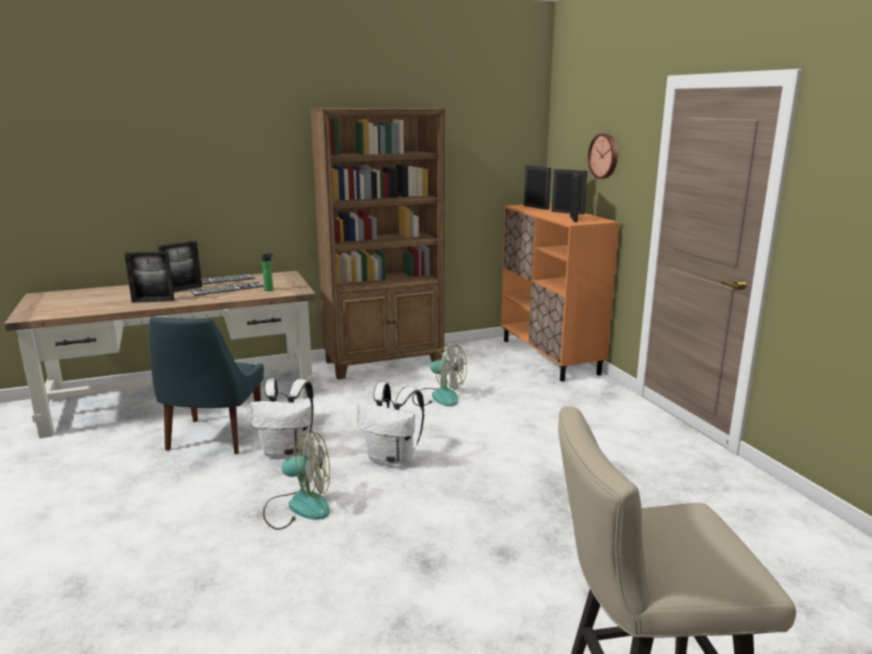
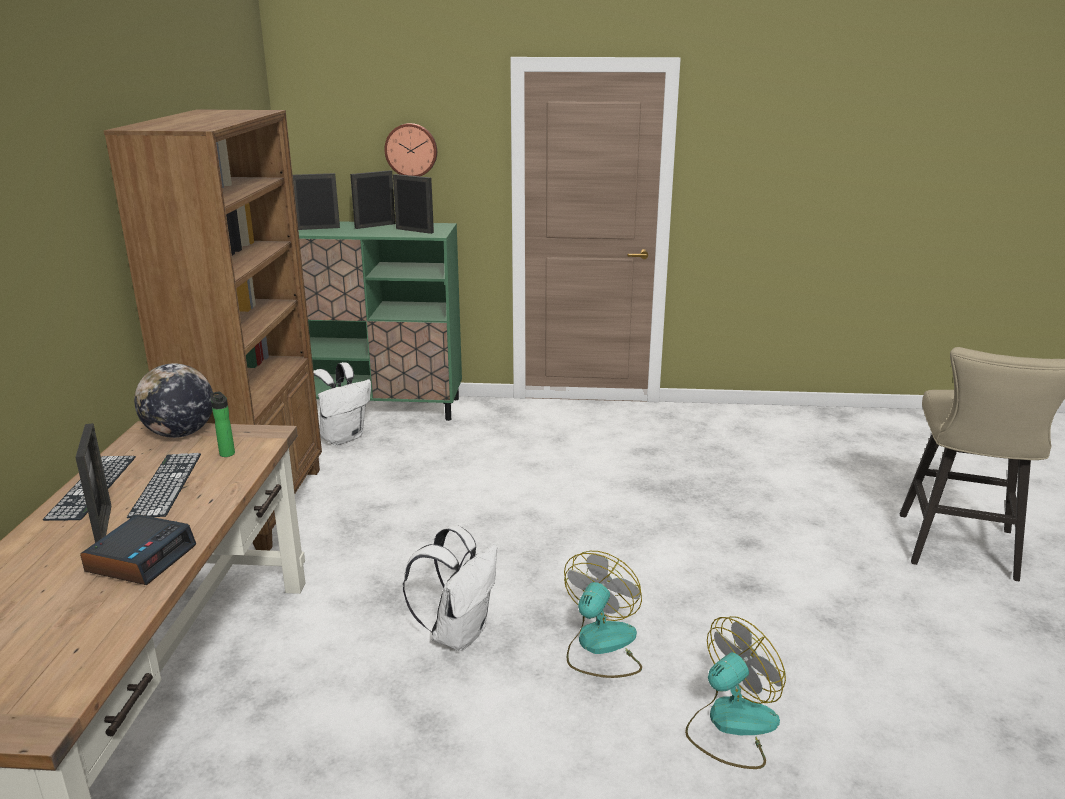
camera: 65 degrees left, 5 degrees up
(153, 301) = (141, 558): picture frame -> alarm clock
(213, 438) = (350, 698): blue chair -> none
(286, 279) = (180, 434): none -> globe
(392, 460) = (539, 560): white backpack -> white backpack (342, 437)
(438, 397) = (409, 495): fan -> fan (731, 725)
(549, 357) = (382, 407): orange cabinet -> green cabinet

